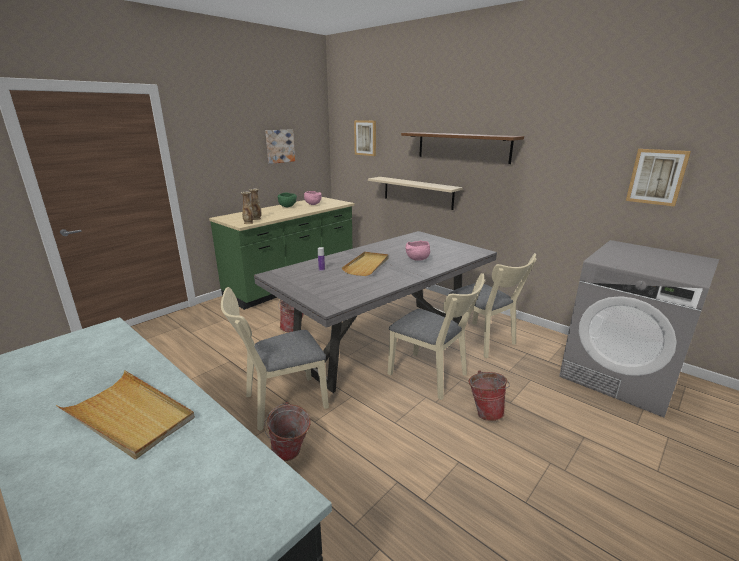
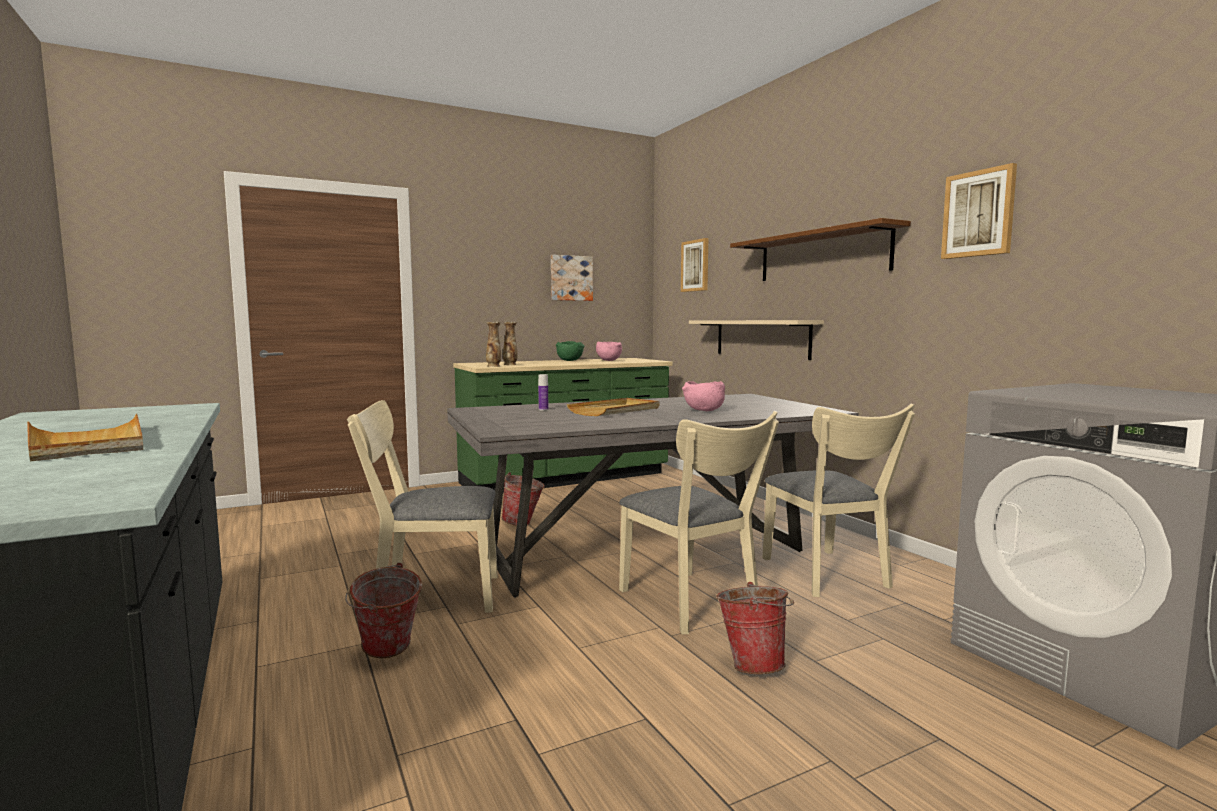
camera: 20 degrees right, 15 degrees down
(657, 177) = (1149, 250): picture -> picture (978, 214)

